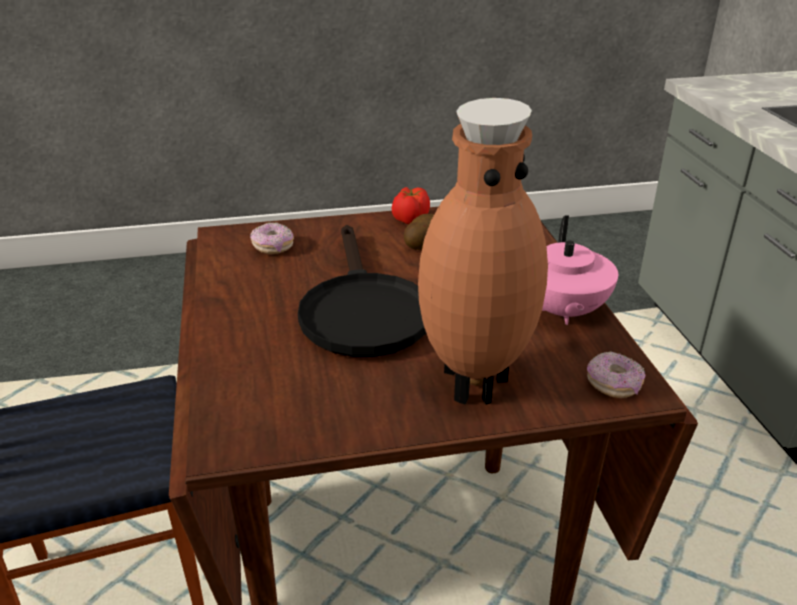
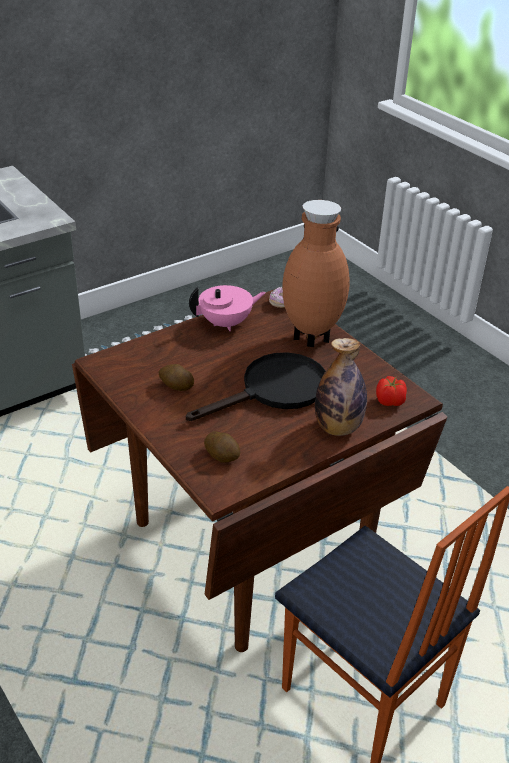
camera: 115 degrees left, 5 degrees up
(238, 339) = (338, 427): none -> bottle
(273, 247) = (222, 456): donut -> potato
(410, 220) = (141, 402): tomato -> tomato (390, 402)

